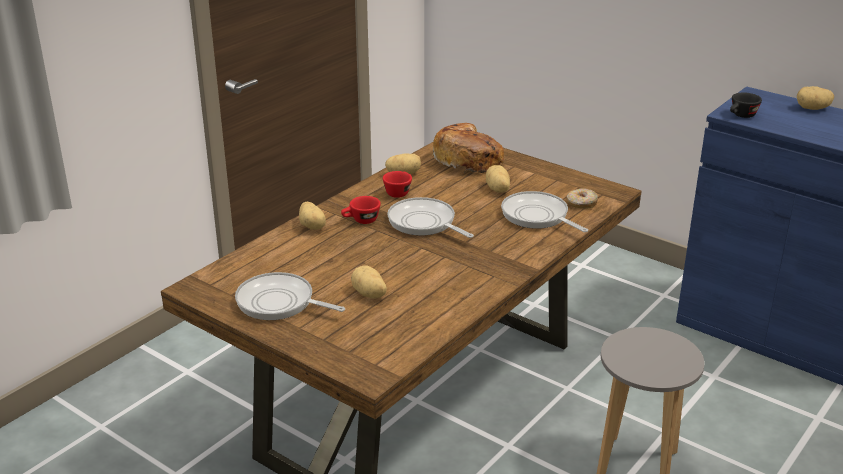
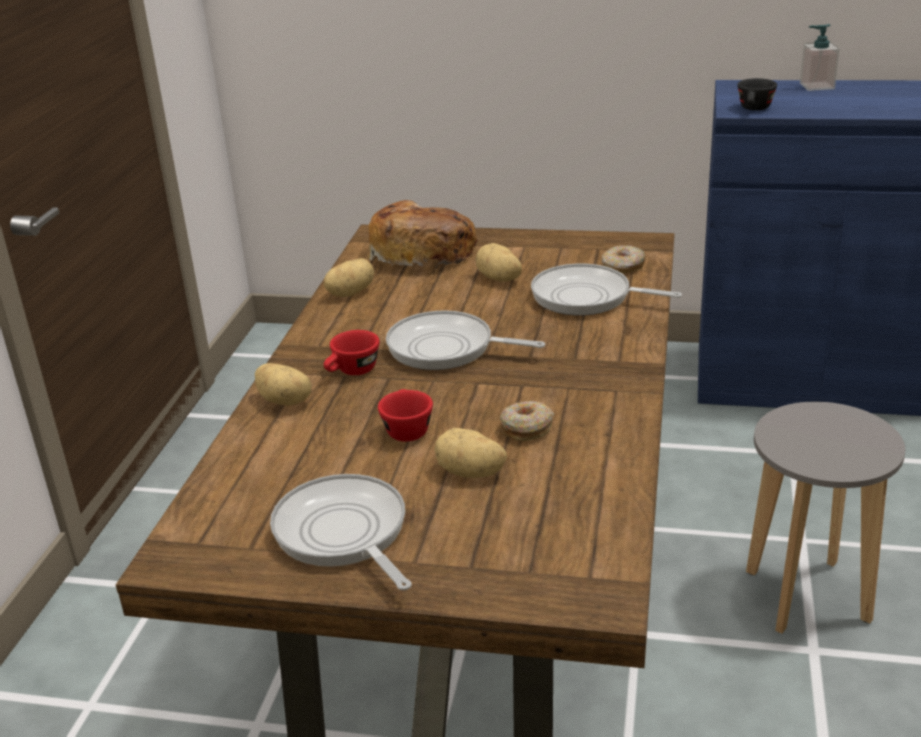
camera: 25 degrees left, 0 degrees up
(279, 303) = (344, 534): frying pan -> frying pan turned 60 degrees clockwise
(398, 192) = (367, 318): red cup -> red cup (406, 429)
(422, 281) = (526, 428): none -> donut
(812, 109) = (816, 86): potato -> soap dispenser

